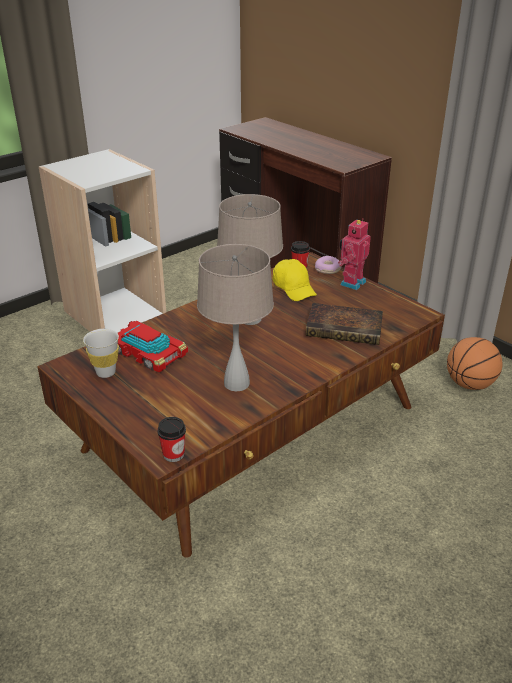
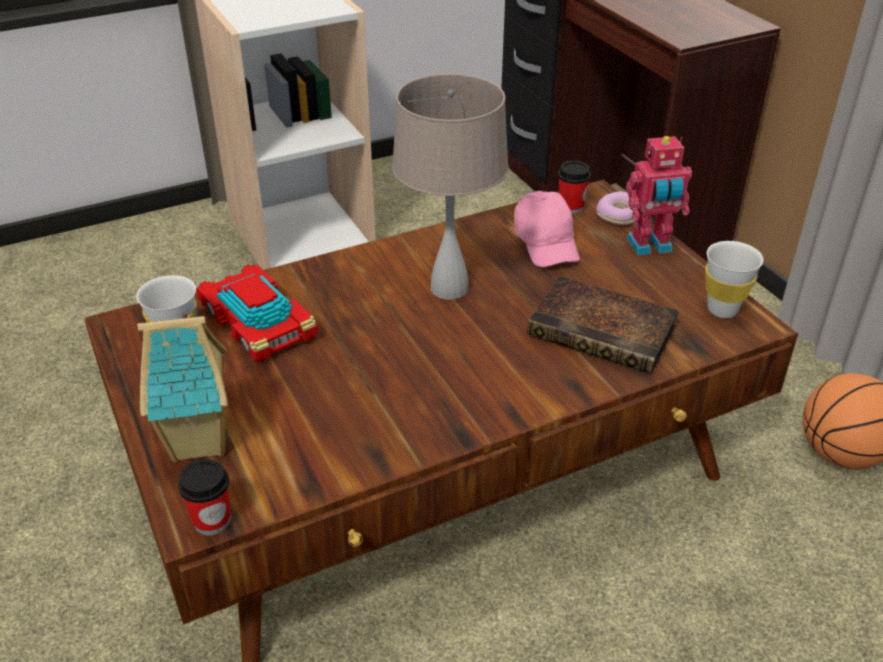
camera: 15 degrees right, 5 degrees up
(146, 417) = (201, 441): none -> toy house
(237, 383) = (375, 405): beige table lamp -> none
(294, 288) = (546, 243): yellow cap -> pink cap
(351, 283) = (650, 246): toy robot -> toy robot turned 150 degrees counterclockwise
(402, 309) = (722, 310): none -> white cup

